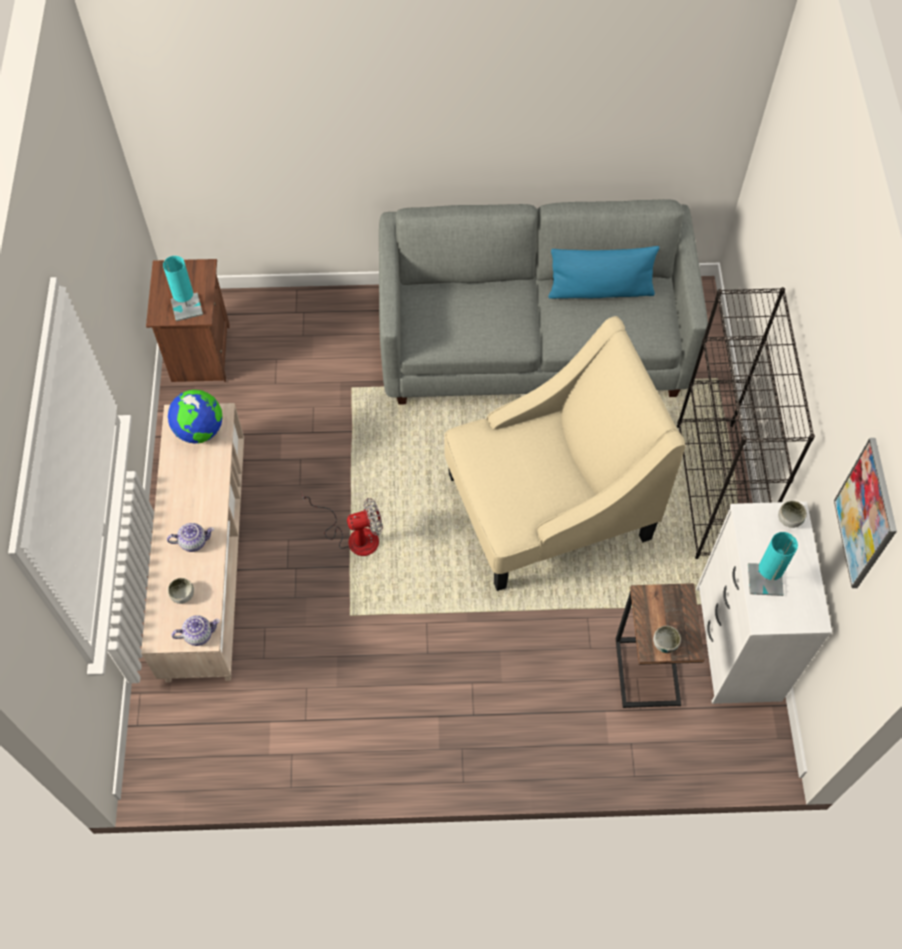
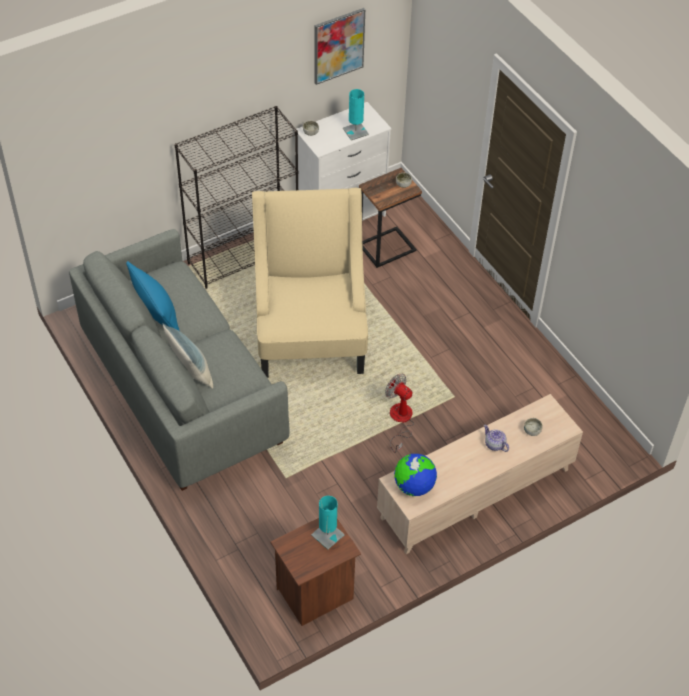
camera: 120 degrees left, 10 degrees down
(199, 634) = (549, 409): teapot -> none
(488, 289) = (191, 372): none -> pillow
(547, 507) = (310, 330): beige armchair -> beige armchair turned 45 degrees clockwise

